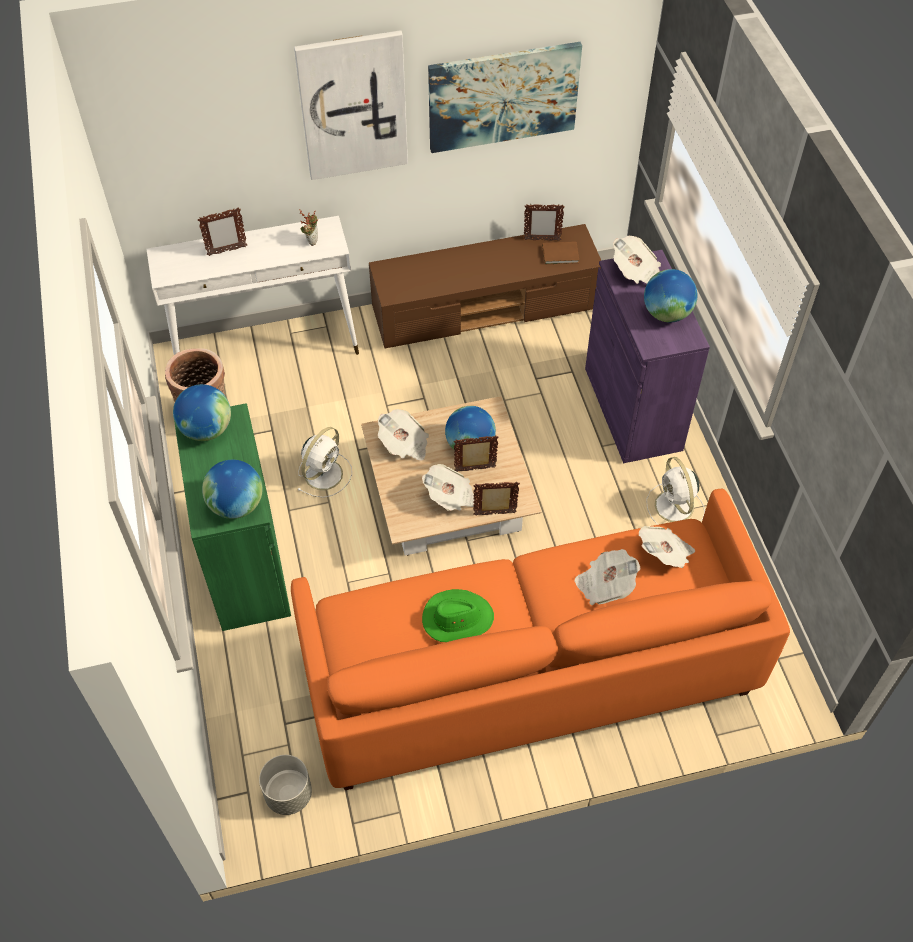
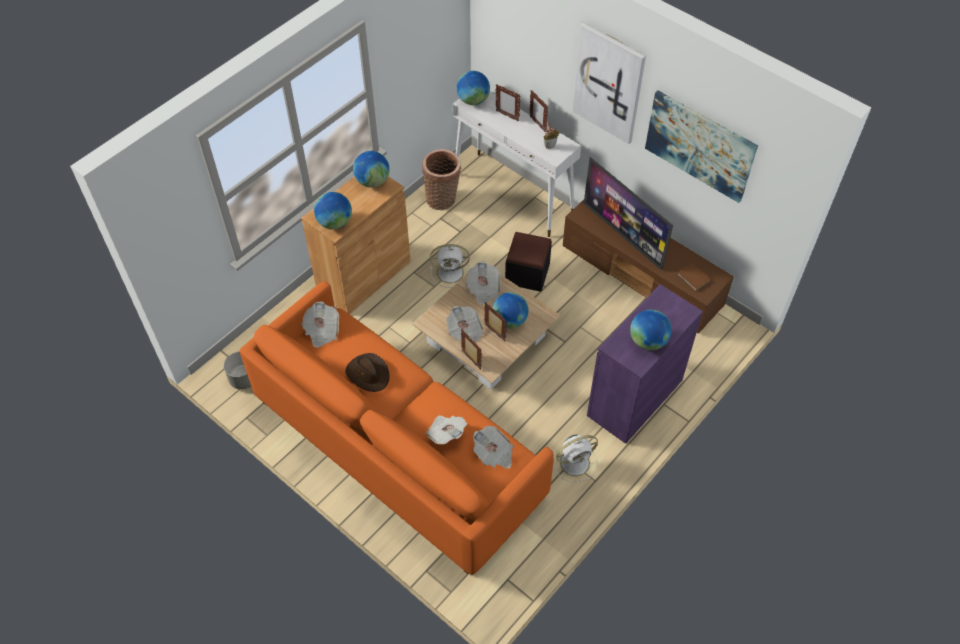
camera: 55 degrees right, 0 degrees up
(169, 267) = (473, 100): none -> globe
(246, 565) = (364, 276): green cabinet -> brown cabinet
(391, 403) = (527, 274): none -> black ottoman
(454, 275) = (623, 235): none -> television
(457, 618) = (368, 374): green hat -> brown hat
(541, 240) = (696, 262): picture frame -> picture frame (537, 124)
(636, 272) = (668, 307): newspaper -> newspaper (322, 331)
(674, 507) = (576, 462): white fan -> white fan turned 150 degrees counterclockwise

